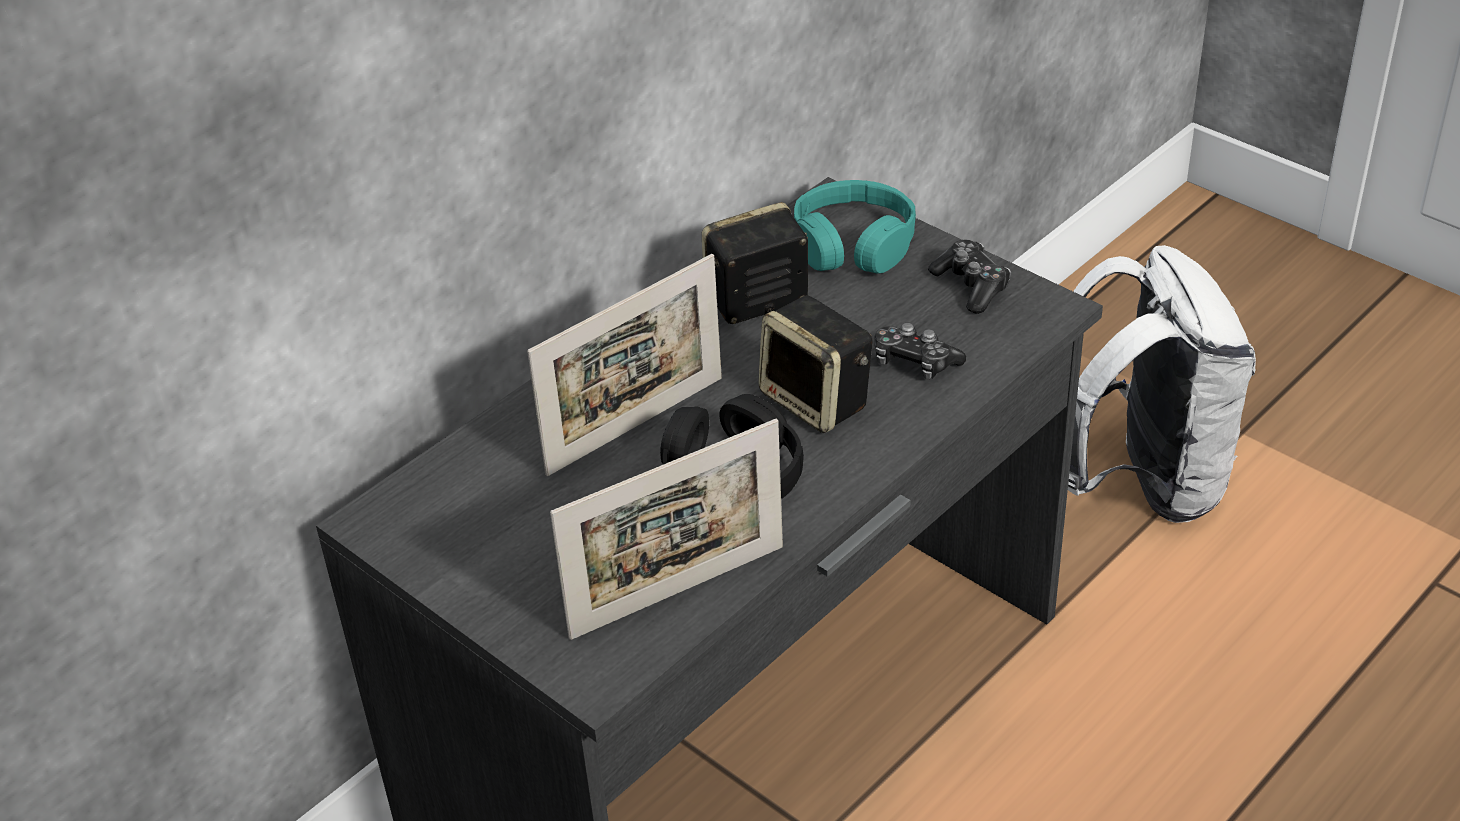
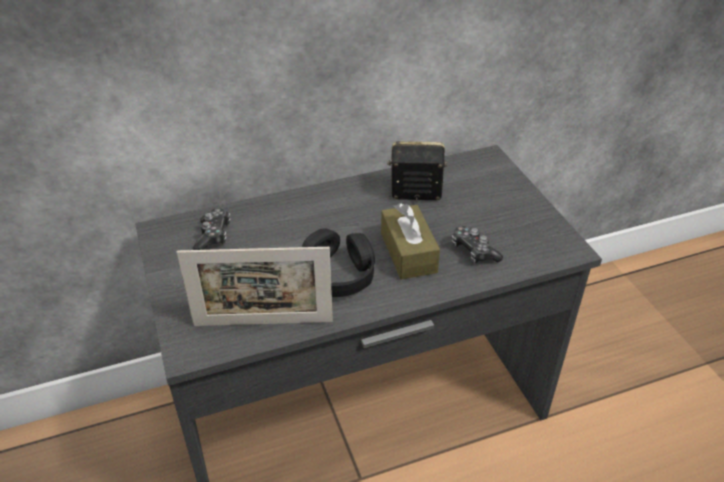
camera: 25 degrees right, 0 degrees up
(635, 425) = (310, 231): picture frame -> none
(818, 401) = (408, 252): speaker -> brown tissue box
(853, 244) = (485, 181): turquoise headphones -> none
(971, 286) = (533, 223): game controller -> game controller (213, 235)
(1139, 481) = (633, 366): white backpack -> none

